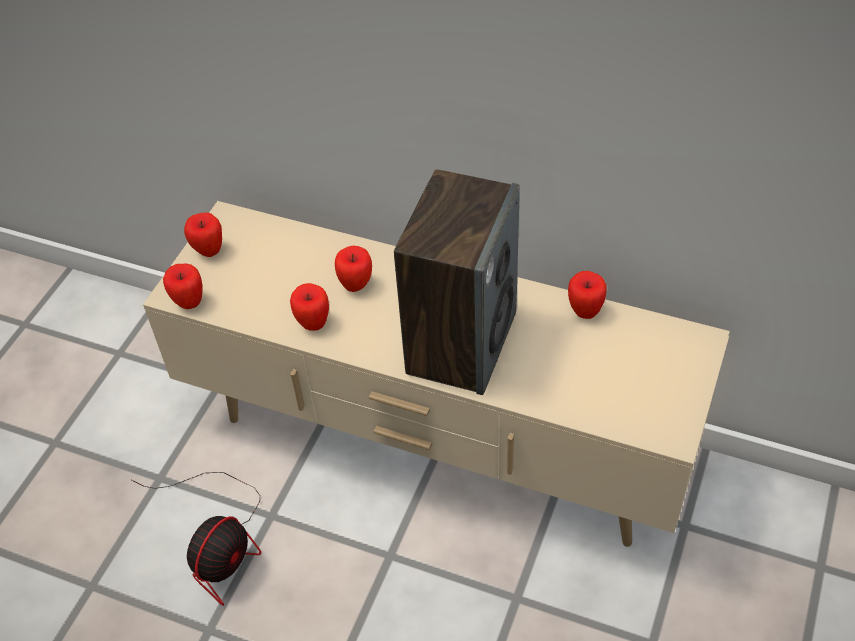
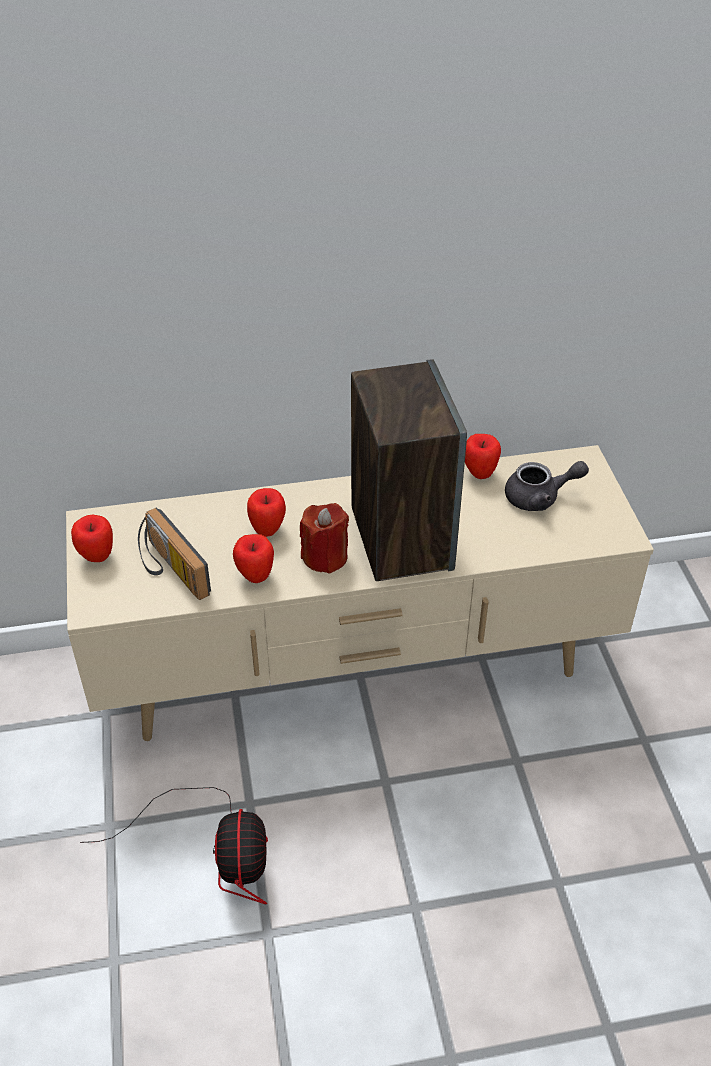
camera: 35 degrees left, 5 degrees down
(189, 303) = (116, 609): apple -> none
(252, 287) = (169, 570): none -> radio
(383, 331) = (325, 557): none -> red candle
(623, 360) = (539, 497): none -> grey teapot

